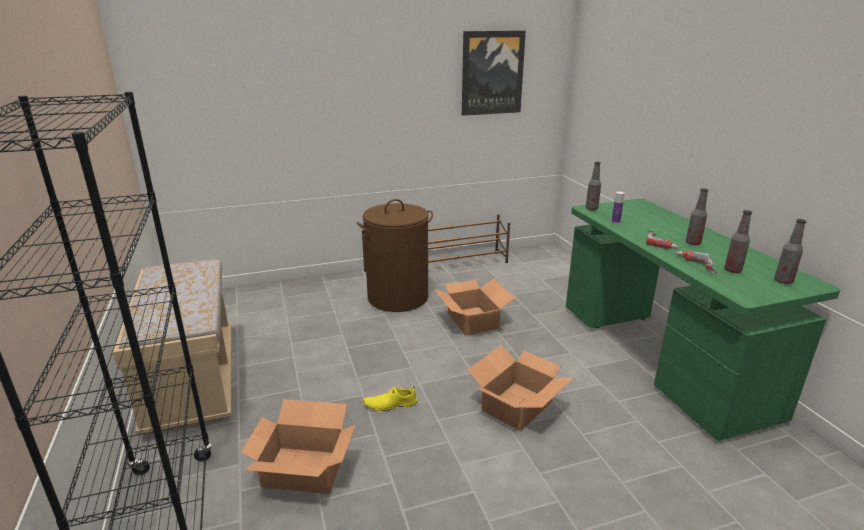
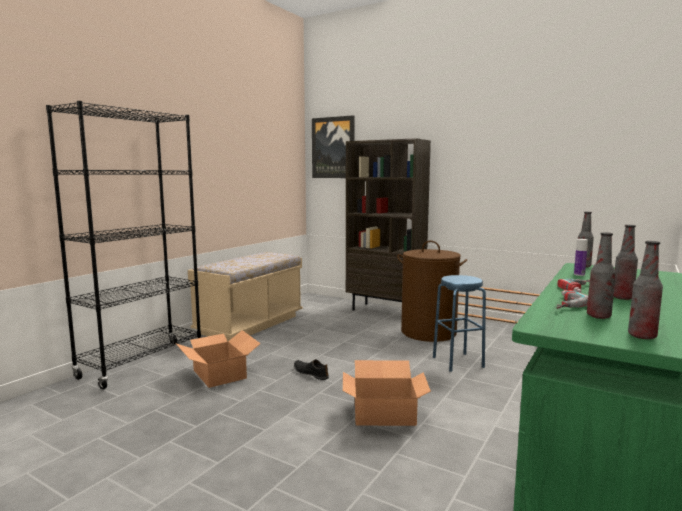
camera: 50 degrees right, 15 degrees down
(313, 287) = (385, 311): none -> brown bookcase
(390, 404) = (310, 373): yellow shoe -> black shoe
(473, 320) = (458, 362): cardboard box -> blue stool
(492, 73) = (577, 145): picture -> picture (333, 147)

